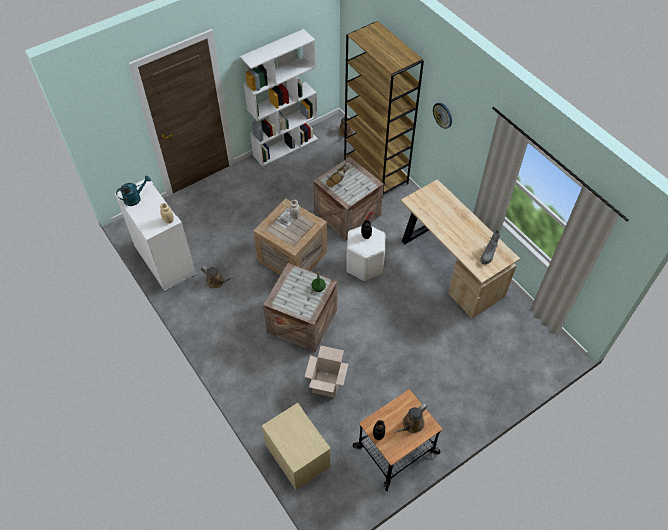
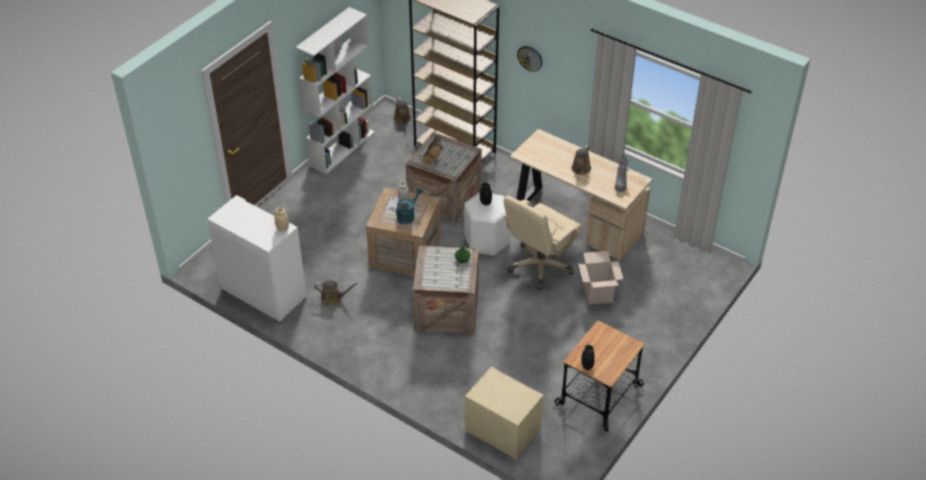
camera: 20 degrees left, 10 degrees down
(135, 198) = (233, 217): turquoise watering can -> turquoise watering can (408, 215)
(326, 384) = (501, 359): cardboard box -> cardboard box (598, 293)
(399, 303) = (540, 266): none -> beige office chair
(411, 424) = (614, 348): brown watering can -> brown watering can (580, 169)

